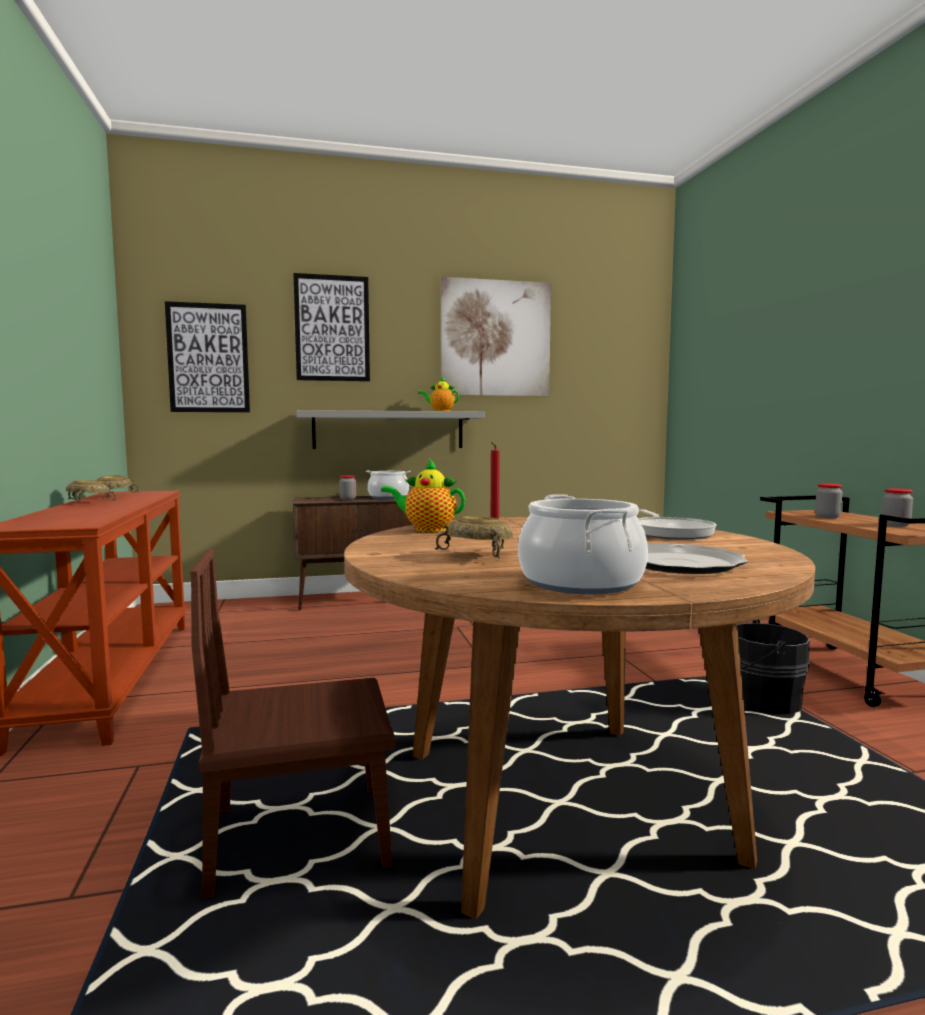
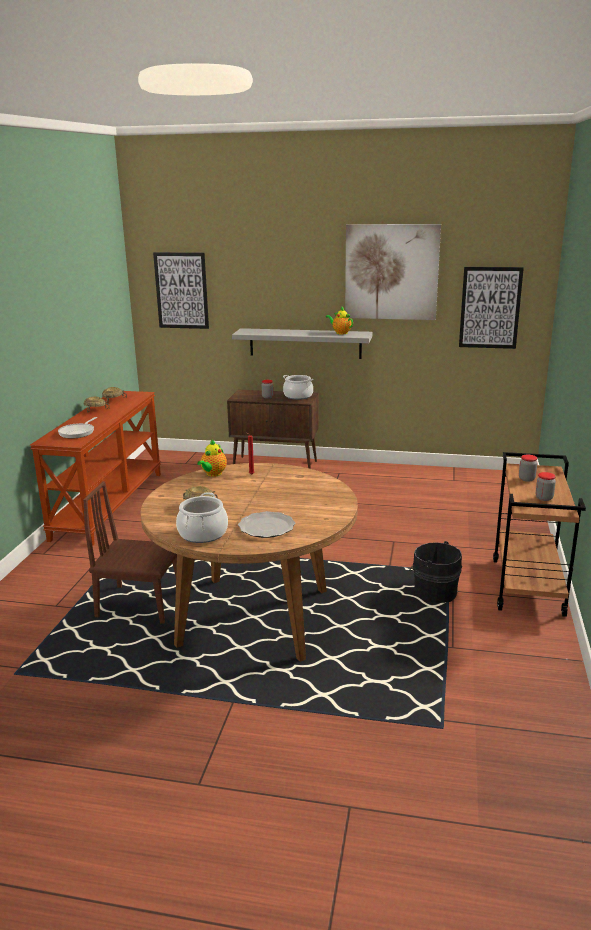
camera: 25 degrees right, 15 degrees up
(332, 328) = (263, 267): picture -> picture (490, 307)
(426, 529) = (213, 474): teapot -> teapot turned 105 degrees counterclockwise
(670, 532) = (323, 497): frying pan -> frying pan (78, 432)

